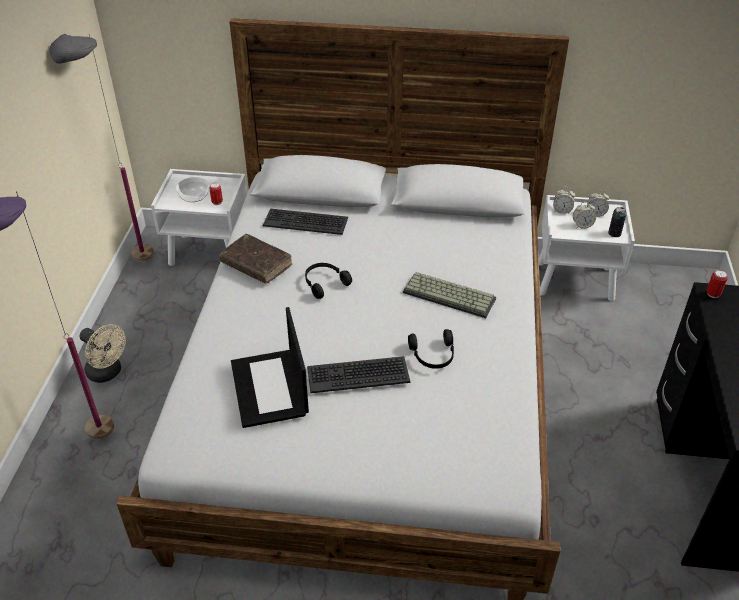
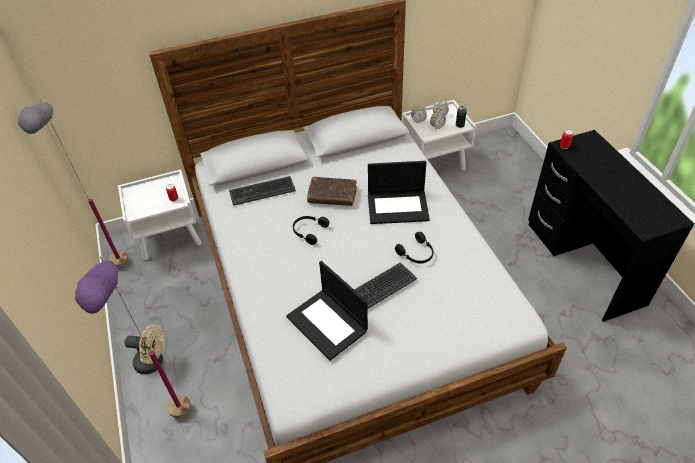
camera: 25 degrees left, 5 degrees up
(194, 197) = (152, 201): bowl -> none
(256, 265) = (249, 236): brown book -> brown book (332, 195)
(450, 295) = (398, 207): keyboard -> laptop

